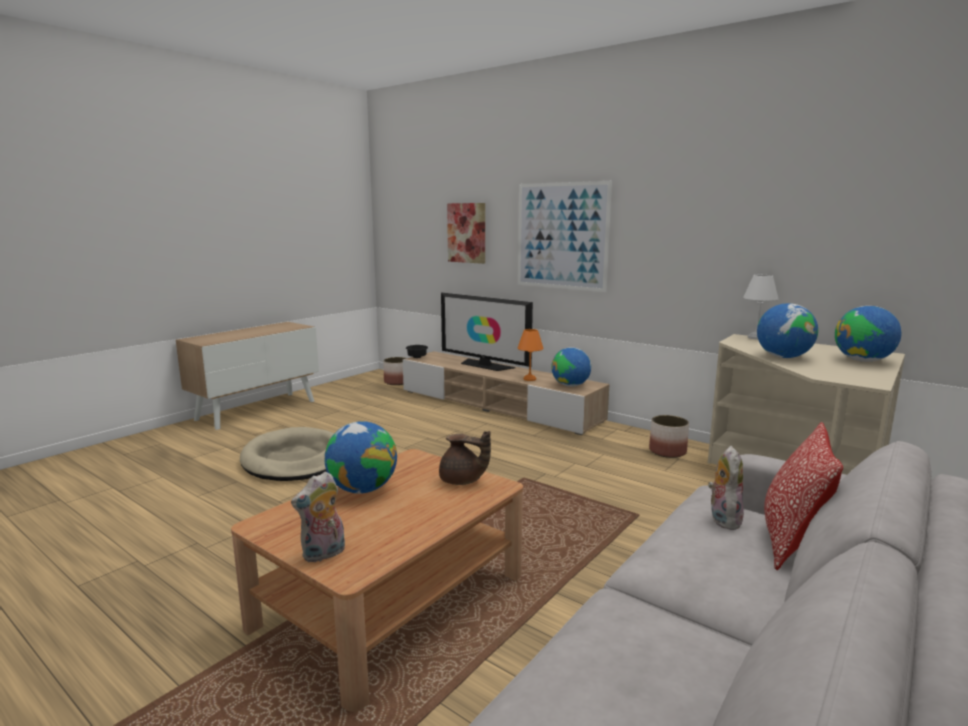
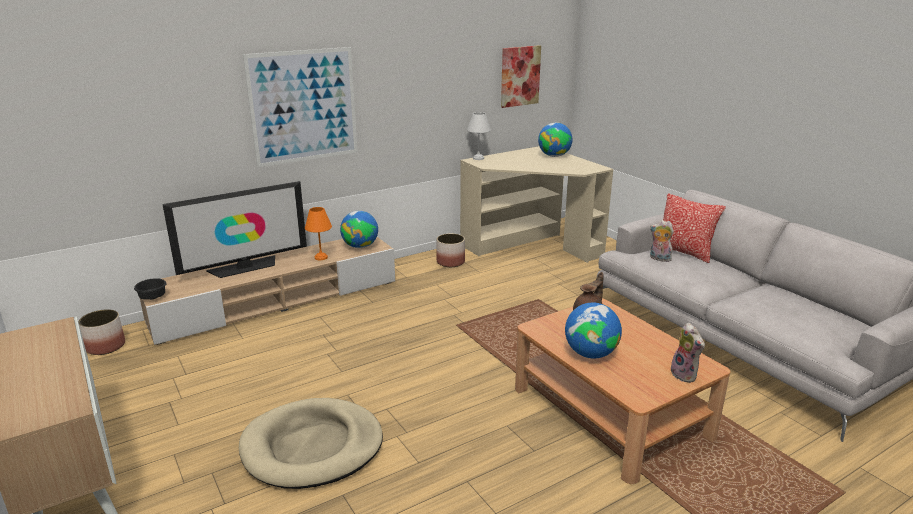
camera: 70 degrees left, 10 degrees up
(467, 233) = (168, 120): picture -> picture (520, 76)
(783, 357) = (534, 166): globe -> none

